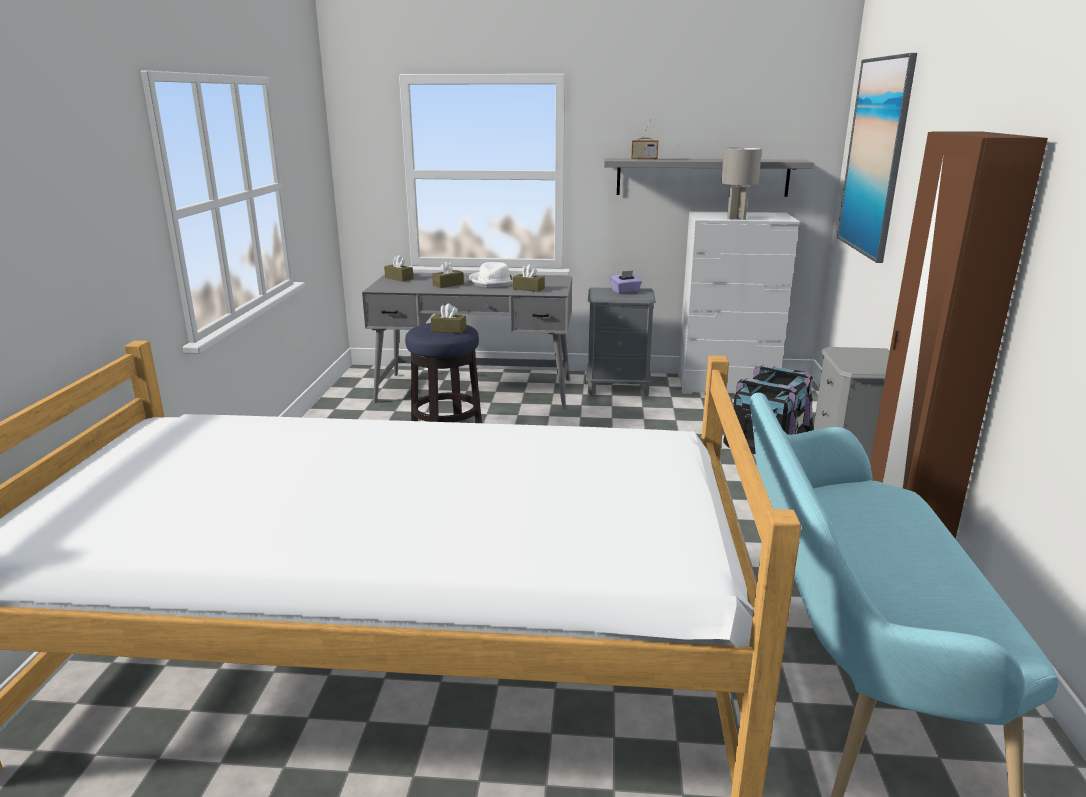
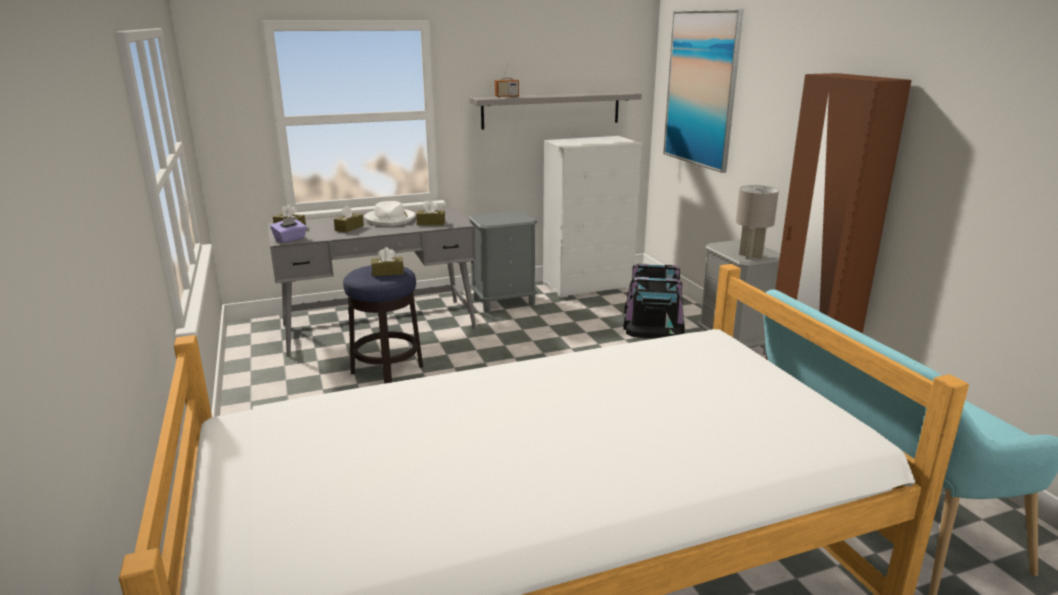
camera: 25 degrees left, 0 degrees up
(625, 291) = (504, 215): purple tissue box -> purple tissue box (290, 239)
(737, 218) = (592, 143): grey table lamp -> grey table lamp (751, 256)

